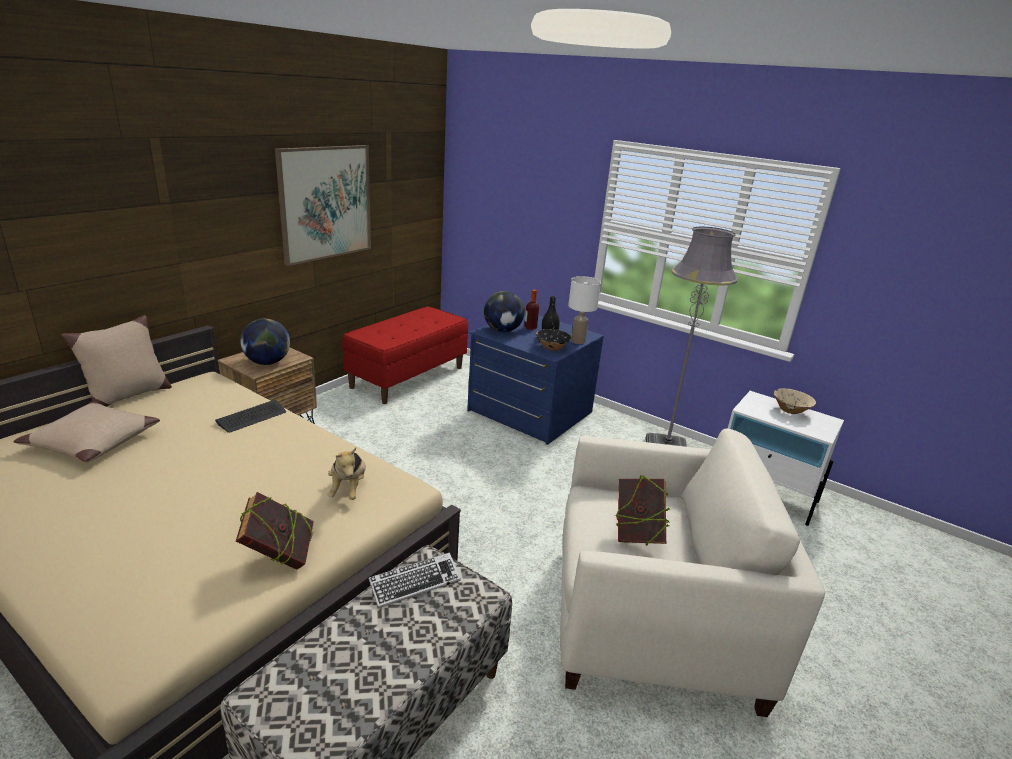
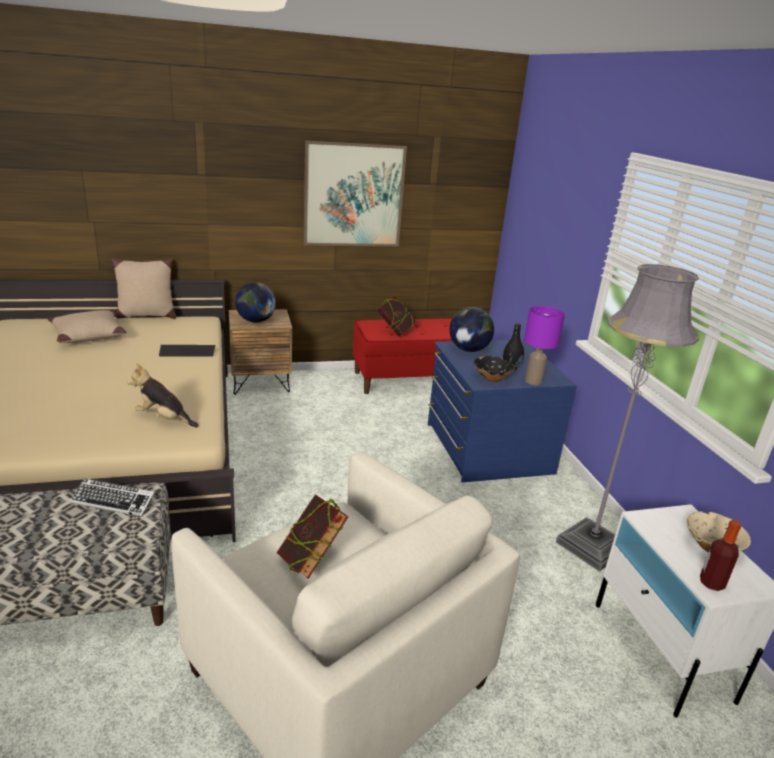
camera: 40 degrees right, 0 degrees up
(279, 557) = (58, 439): book -> book (395, 332)
(348, 488) = (164, 419): plush toy -> plush toy turned 75 degrees clockwise
(530, 328) = (502, 356): bottle -> bottle (711, 583)
(578, 341) = (533, 382): white table lamp -> purple table lamp

